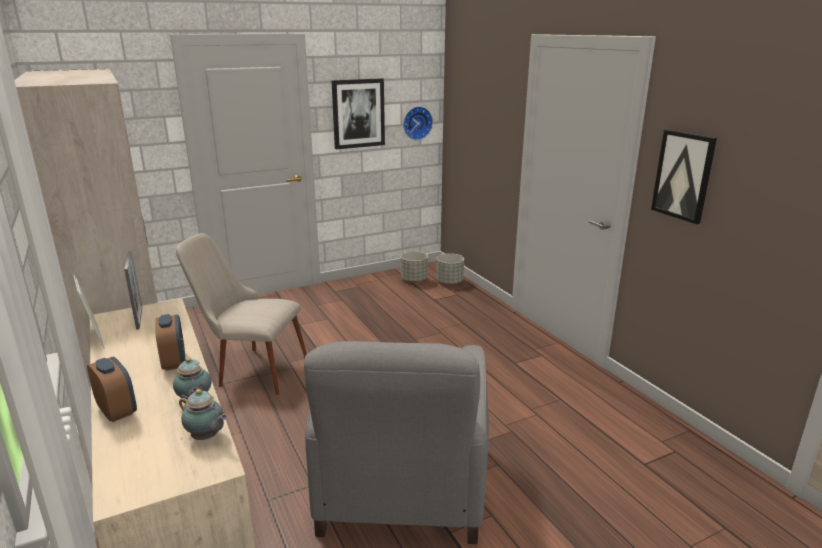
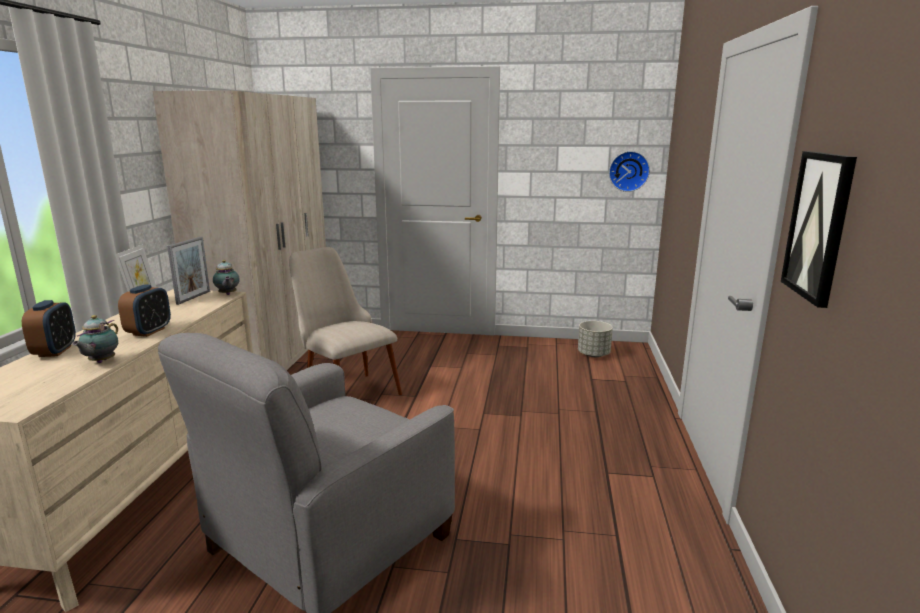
camera: 35 degrees right, 5 degrees down
(206, 437) = (55, 387): teapot -> teapot (227, 294)
(358, 113) = (554, 155): picture -> none
(449, 282) = (632, 366): grey planter -> none

